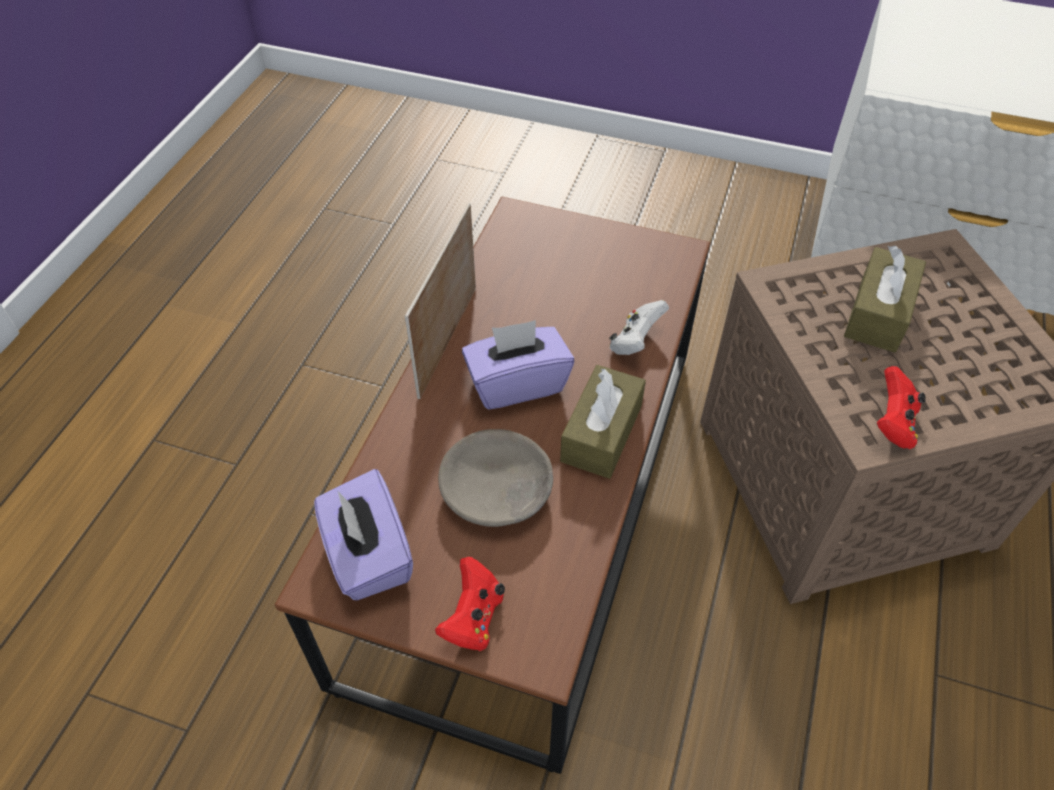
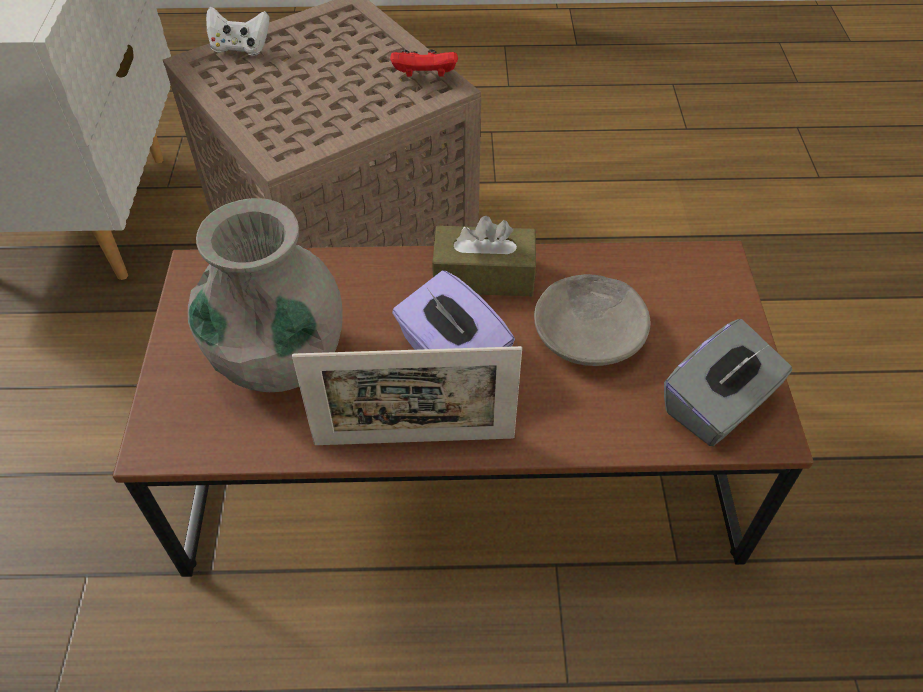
camera: 110 degrees left, 0 degrees up
(368, 555) = (717, 406): purple tissue box -> grey tissue box
(473, 618) = (719, 310): red game controller -> none
(562, 283) = (280, 358): none -> grey vase
(635, 342) = (353, 277): white game controller -> white game controller (240, 48)
(878, 313) = (297, 93): brown tissue box -> none

